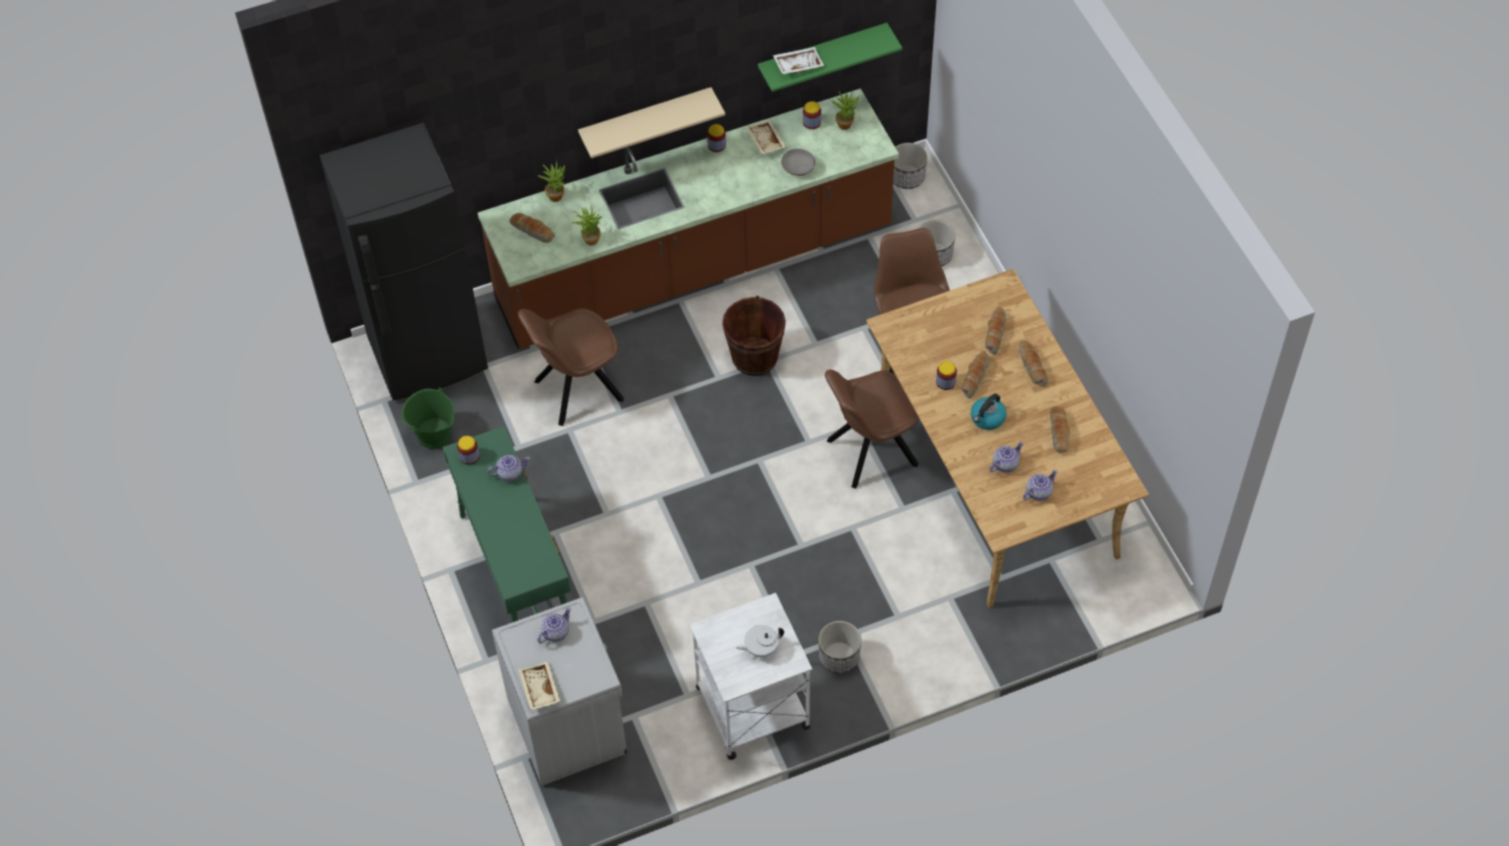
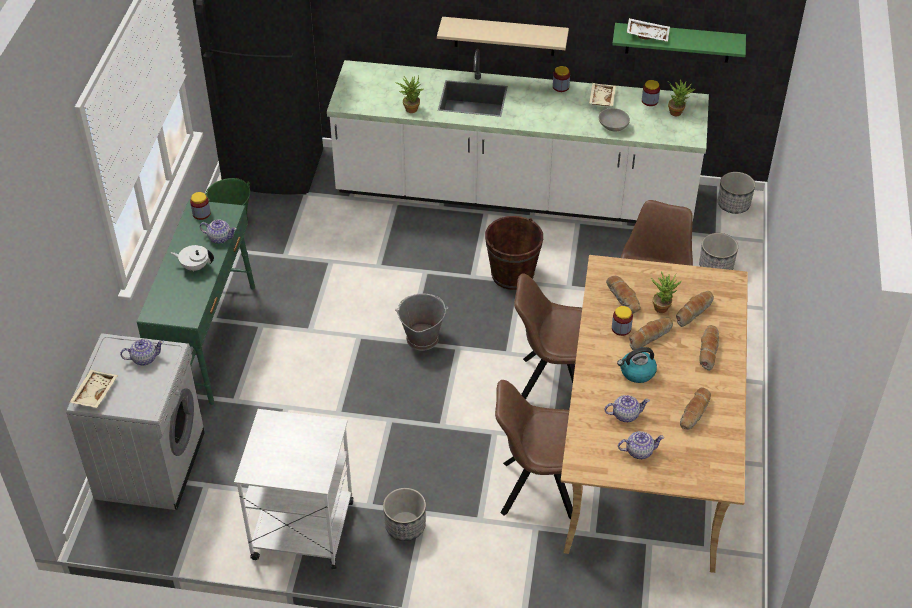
camera: 30 degrees right, 10 degrees down
(533, 231) = (373, 86): bread -> bread (623, 298)
(556, 194) = (411, 71): potted plant -> potted plant (662, 306)
(577, 390) = (359, 238): brown chair -> brown chair (538, 490)
(694, 266) = (515, 195): brown counter -> white counter
(719, 467) = (422, 338): none -> grey bucket
(761, 648) = (298, 456): white teapot -> white teapot (195, 266)

